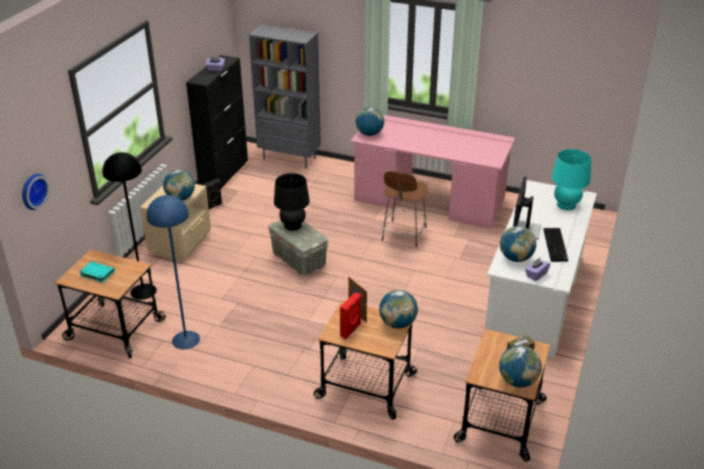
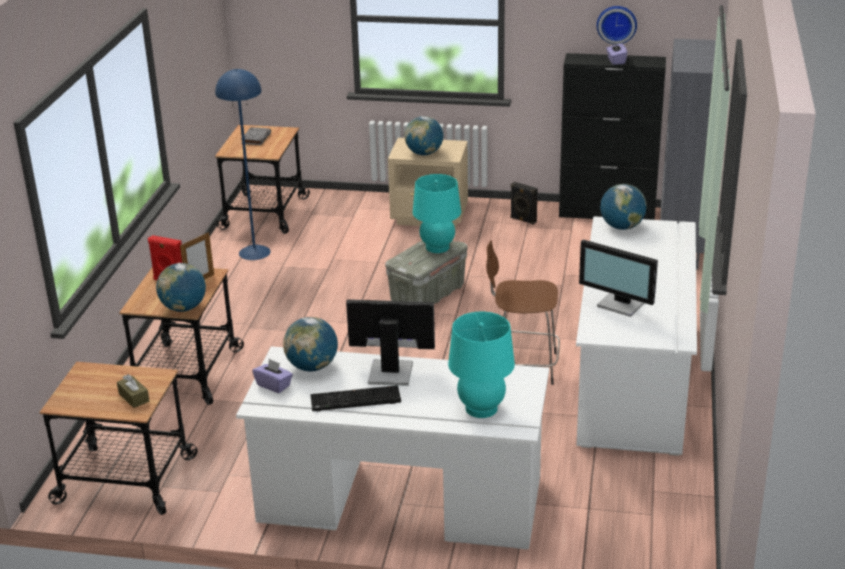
camera: 80 degrees right, 5 degrees down
(32, 191) = (262, 30): wall clock -> wall clock (616, 24)
(97, 273) = (256, 138): turquoise book -> grey book
(143, 291) = (333, 213): black floor lamp -> none
(292, 225) = (437, 247): black table lamp -> turquoise table lamp
(429, 200) = (634, 380): pink desk -> white desk
(462, 149) = (621, 304): none -> monitor
(517, 381) = (73, 398): globe -> none

